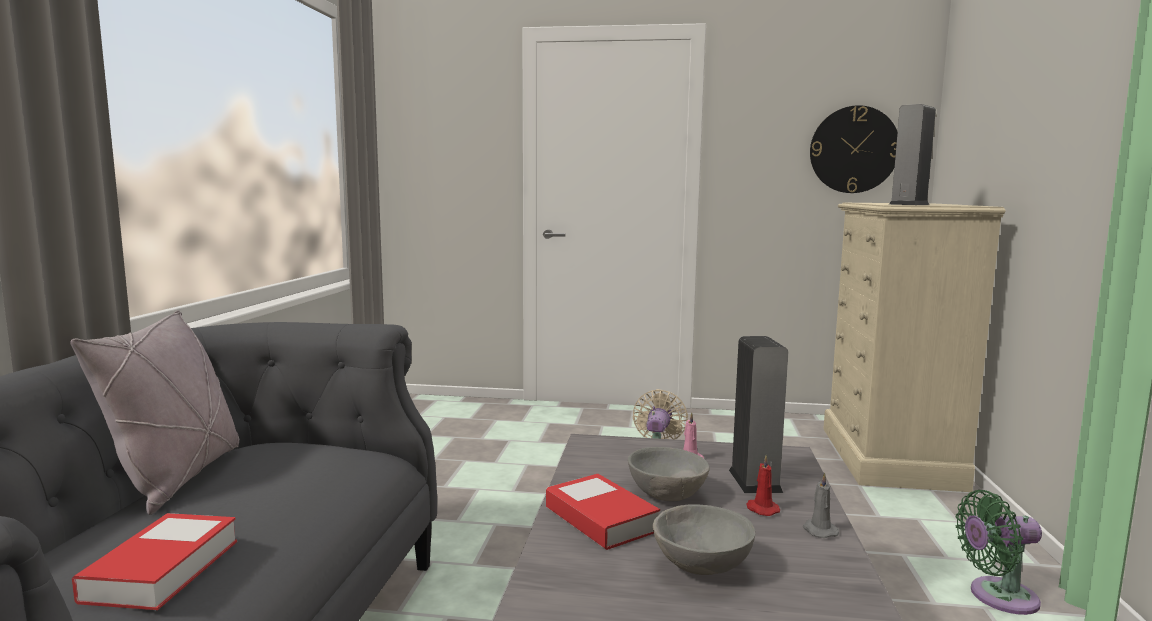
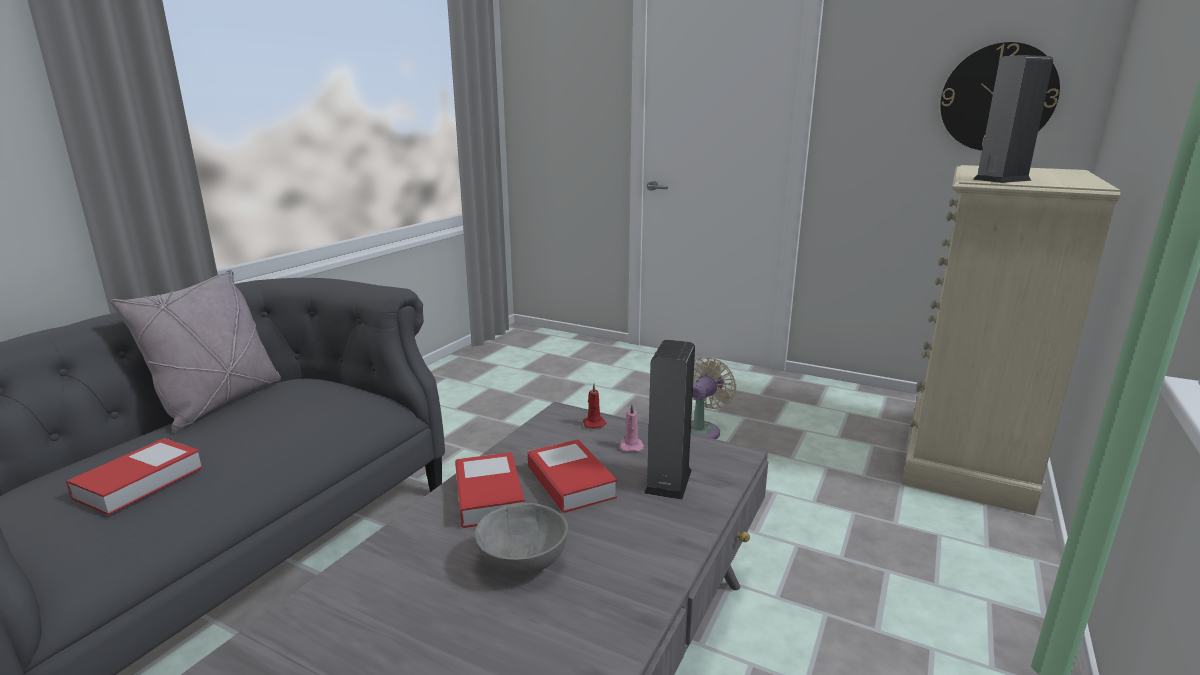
camera: 20 degrees right, 10 degrees up
(667, 495) = (570, 482): grey bowl -> book
(761, 509) = (641, 514): red candle -> red candle (593, 423)
(819, 530) = (671, 548): grey candle -> none
(997, 596) = (957, 640): green fan -> none

